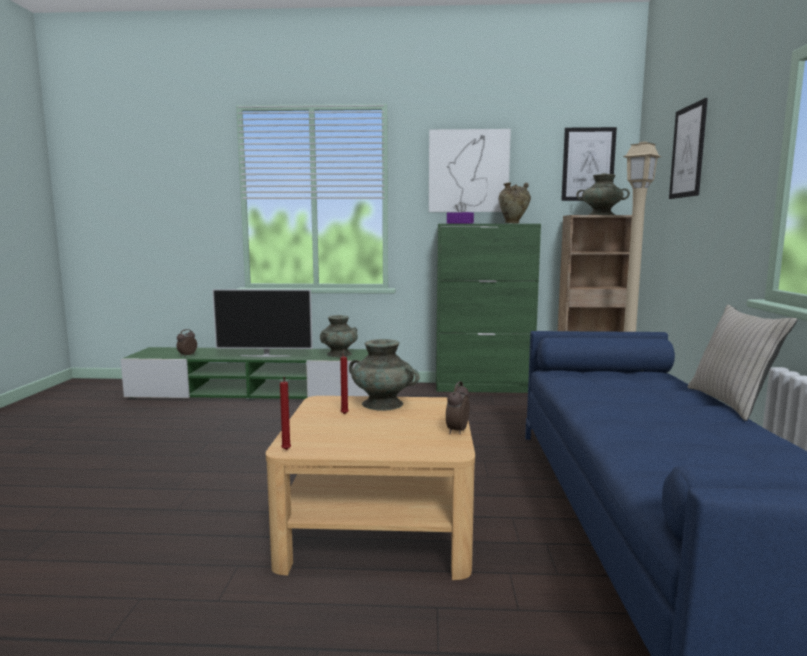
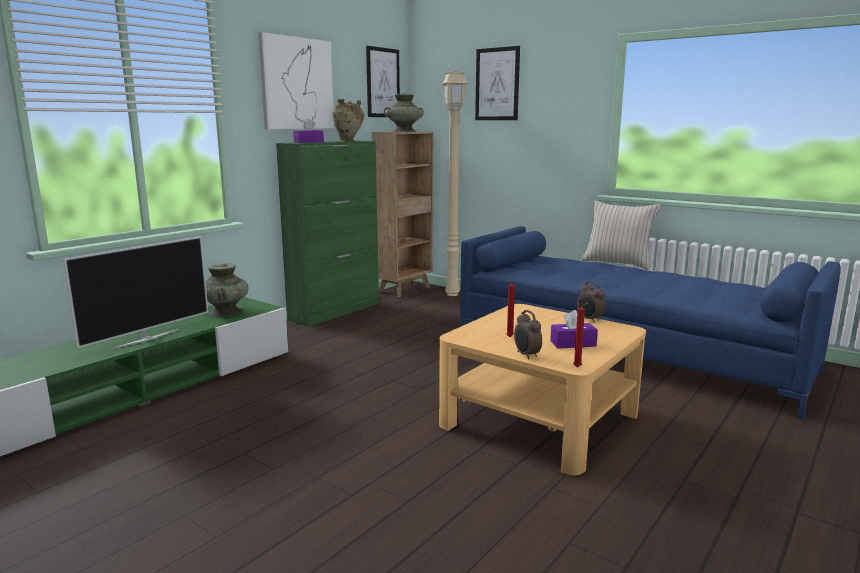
camera: 55 degrees left, 5 degrees up
(187, 355) = (25, 374): alarm clock -> alarm clock (526, 355)
(359, 437) = (573, 343): none -> purple tissue box
(383, 404) = (500, 323): turquoise vase -> none

